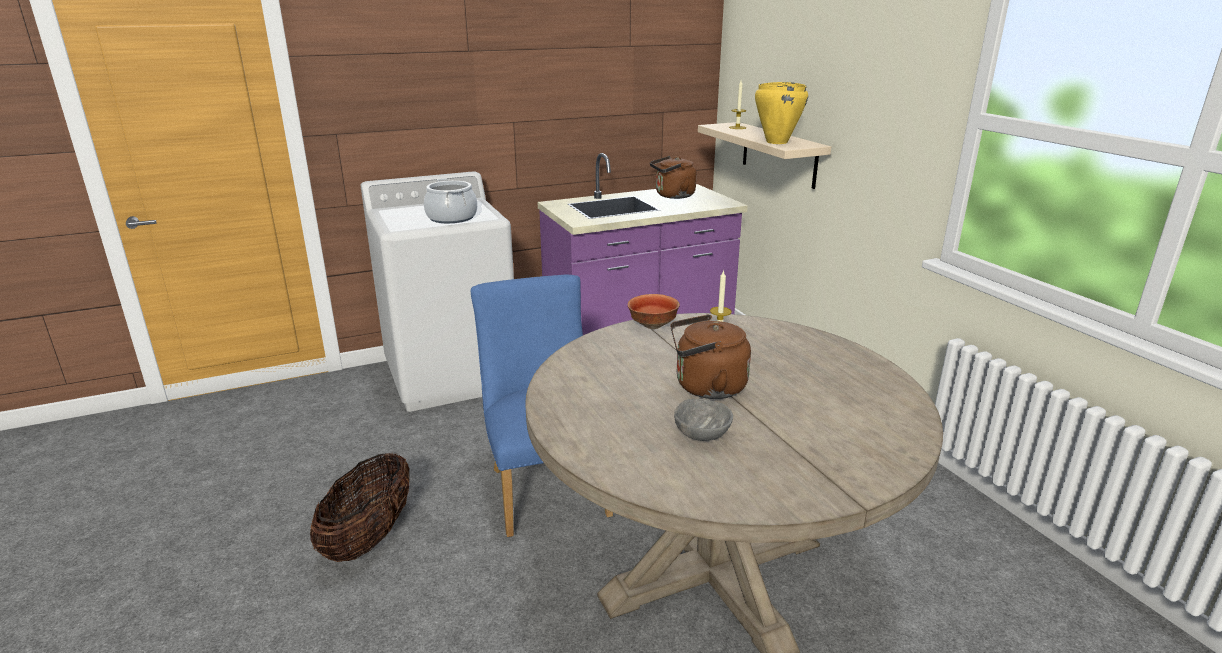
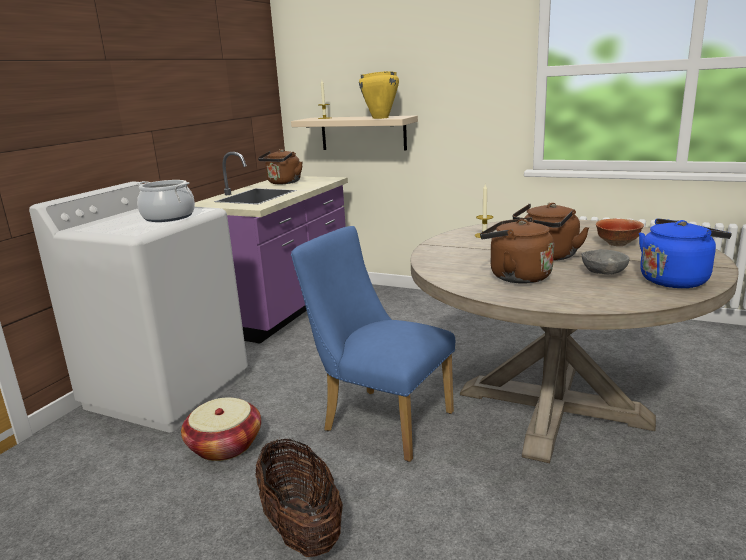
camera: 40 degrees left, 5 degrees down
(420, 442) = (225, 445): none -> basket
(616, 395) = (515, 276): none -> brown kettle
(652, 326) = (439, 244): bowl -> bowl (618, 244)
(748, 482) = (676, 280): none -> blue kettle

